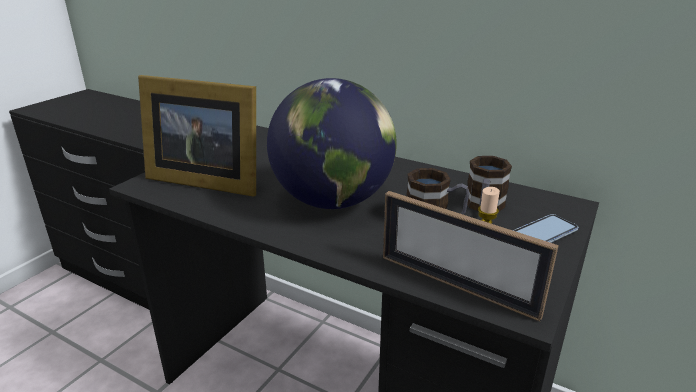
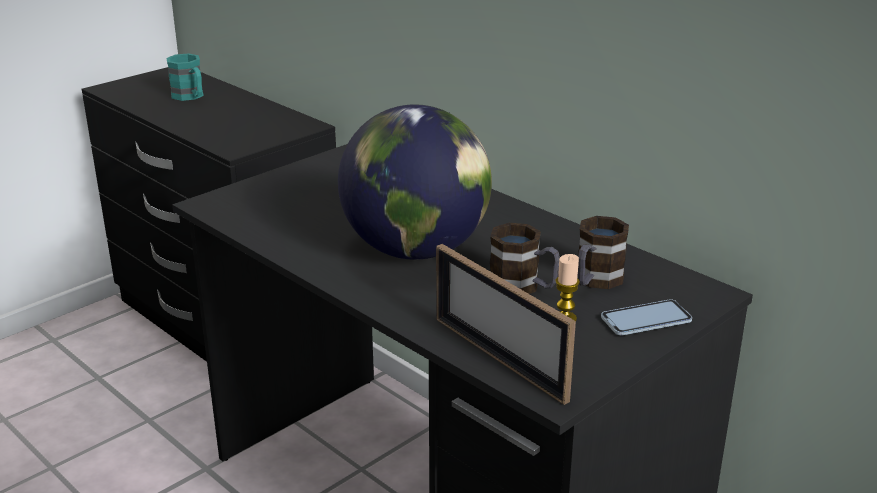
camera: 15 degrees right, 0 degrees up
(102, 109) = (190, 97): none -> turquoise mug
(204, 179) = (280, 206): picture frame -> none

